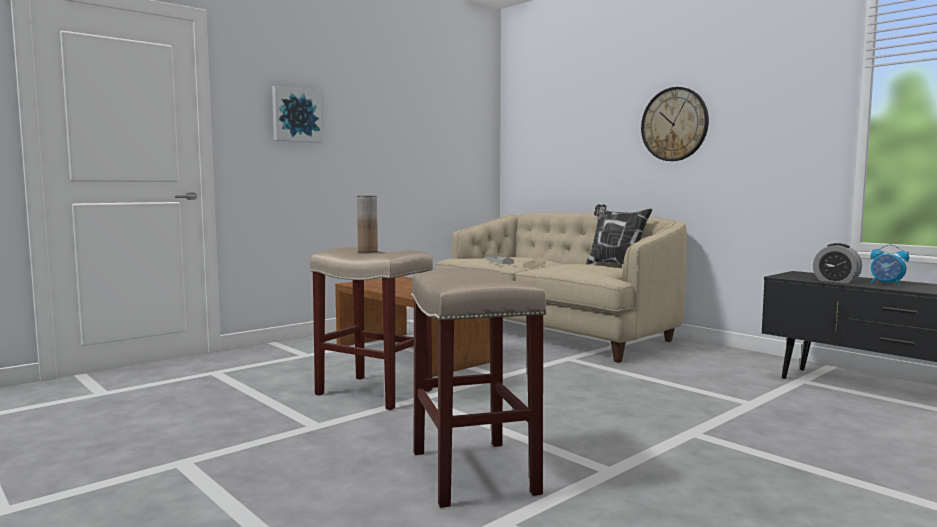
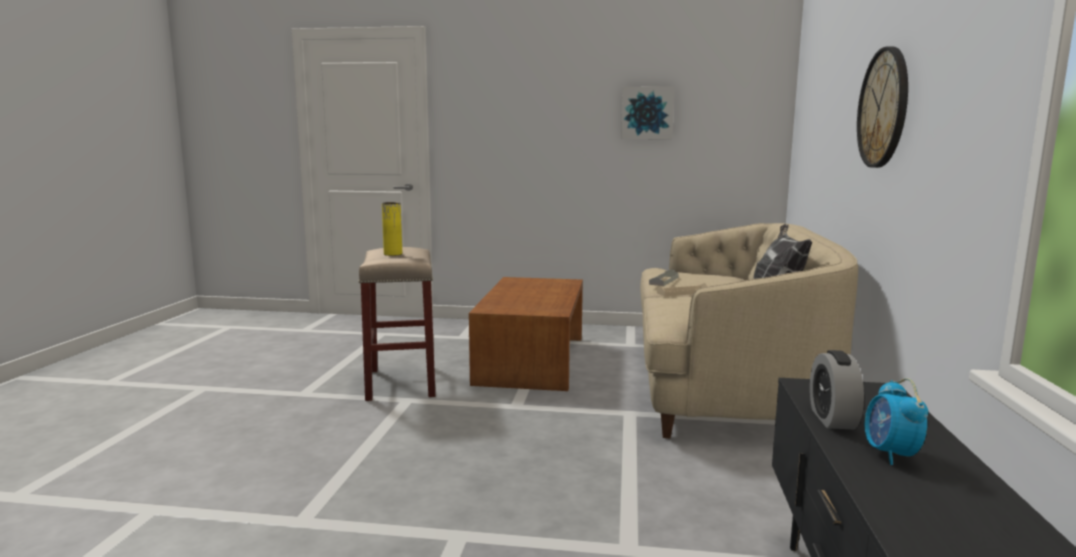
camera: 50 degrees right, 5 degrees up
(297, 115) = (507, 112): picture -> picture (647, 113)
(367, 251) = (393, 254): brown vase -> yellow vase
(471, 471) = (253, 468): beige stool -> none

